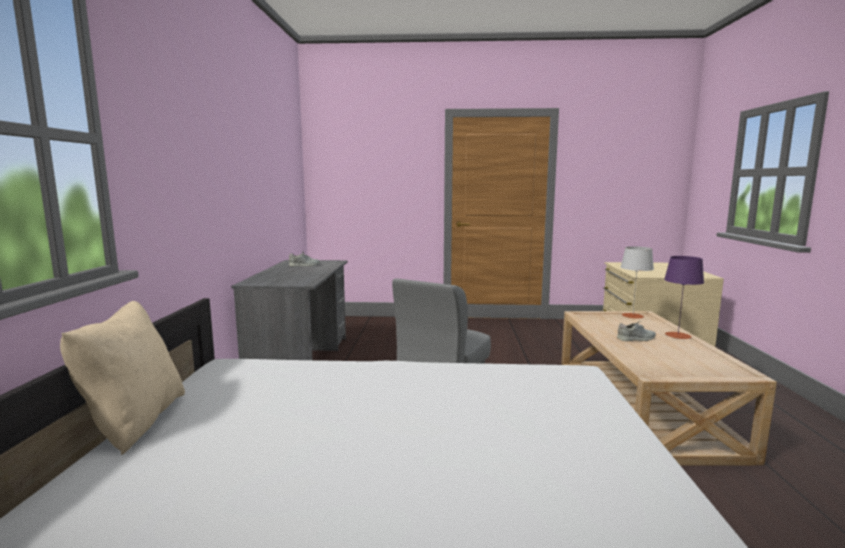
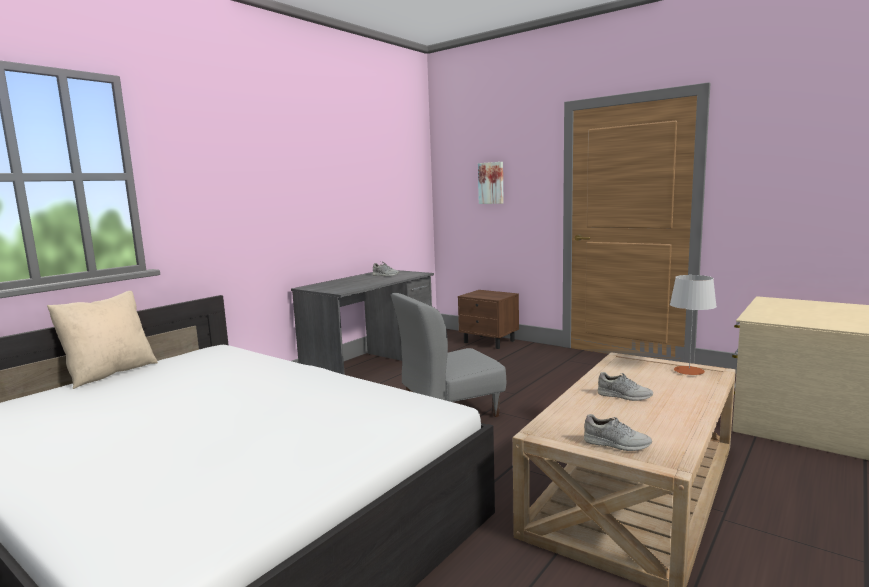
camera: 35 degrees right, 0 degrees up
(373, 175) = (491, 183): none -> picture
(380, 322) = (489, 342): none -> brown nightstand
(678, 335) = (691, 402): purple table lamp -> none
(703, 369) = (616, 444): none -> grey shoe

